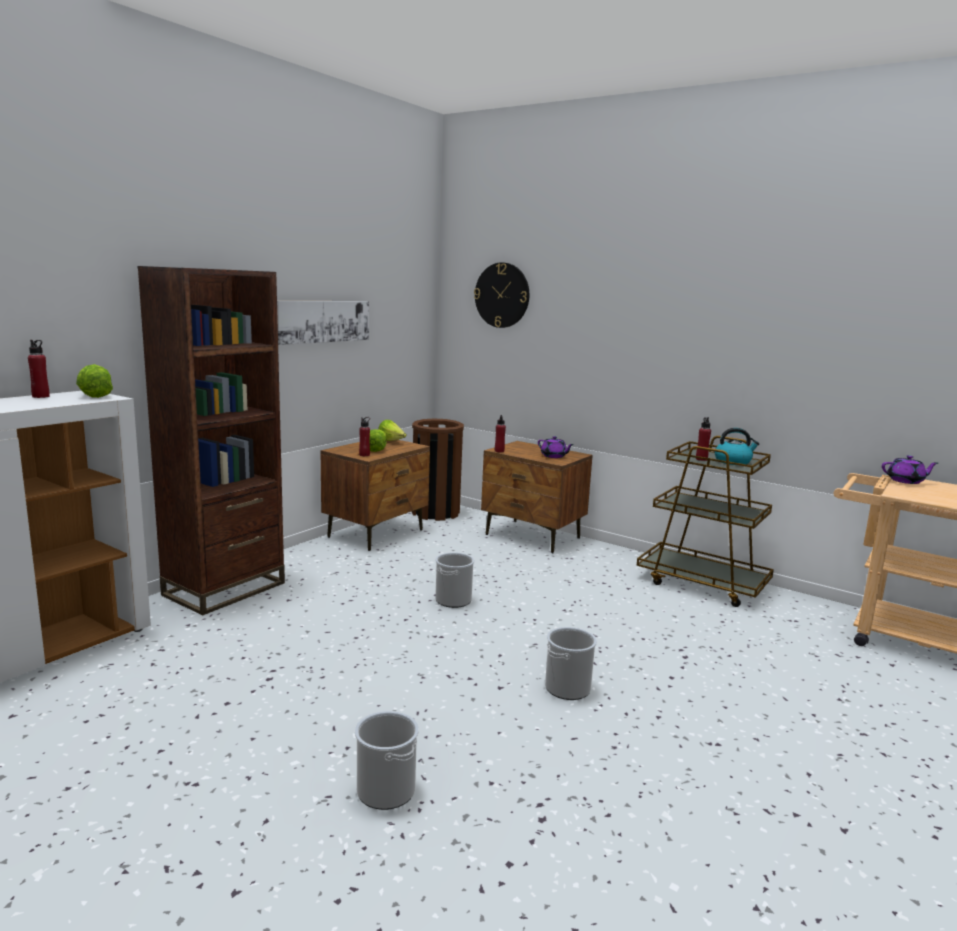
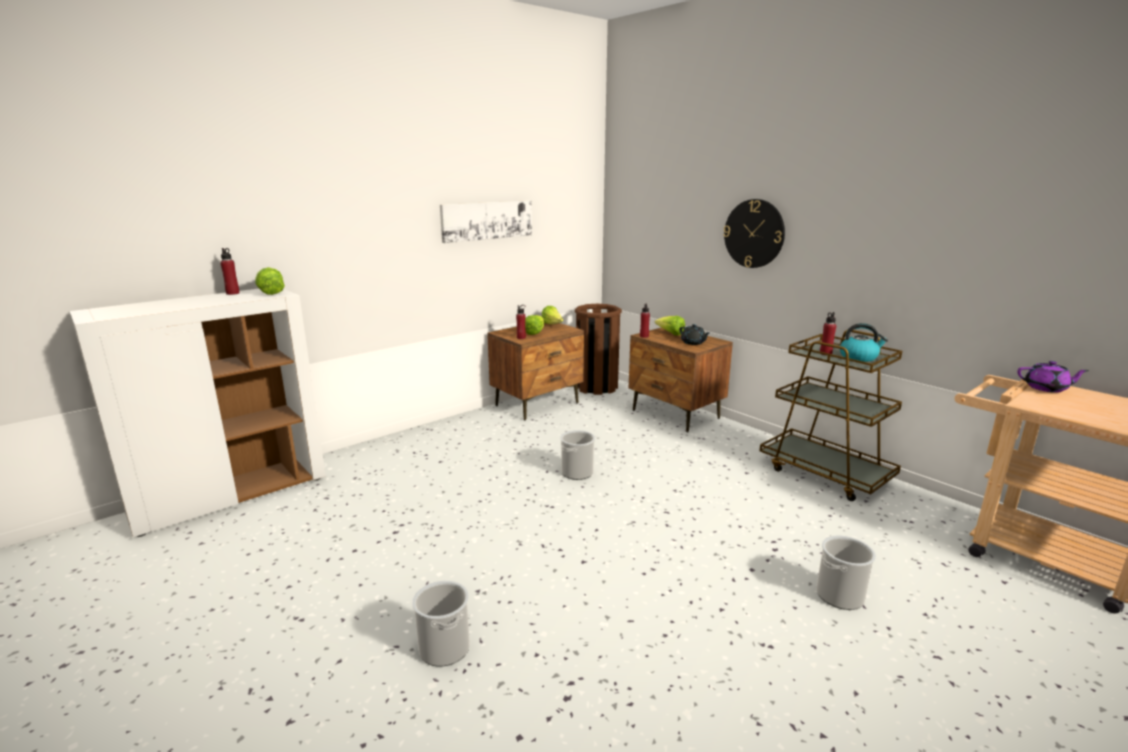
camera: 15 degrees right, 5 degrees up
(225, 589) = (395, 448): brown bookcase -> none
(502, 295) = (656, 190): wall clock -> wall clock (754, 233)
(525, 448) = (670, 334): none -> lettuce
(554, 456) = (693, 343): purple teapot -> black teapot
(567, 688) = (645, 569): bucket -> bucket (840, 595)

